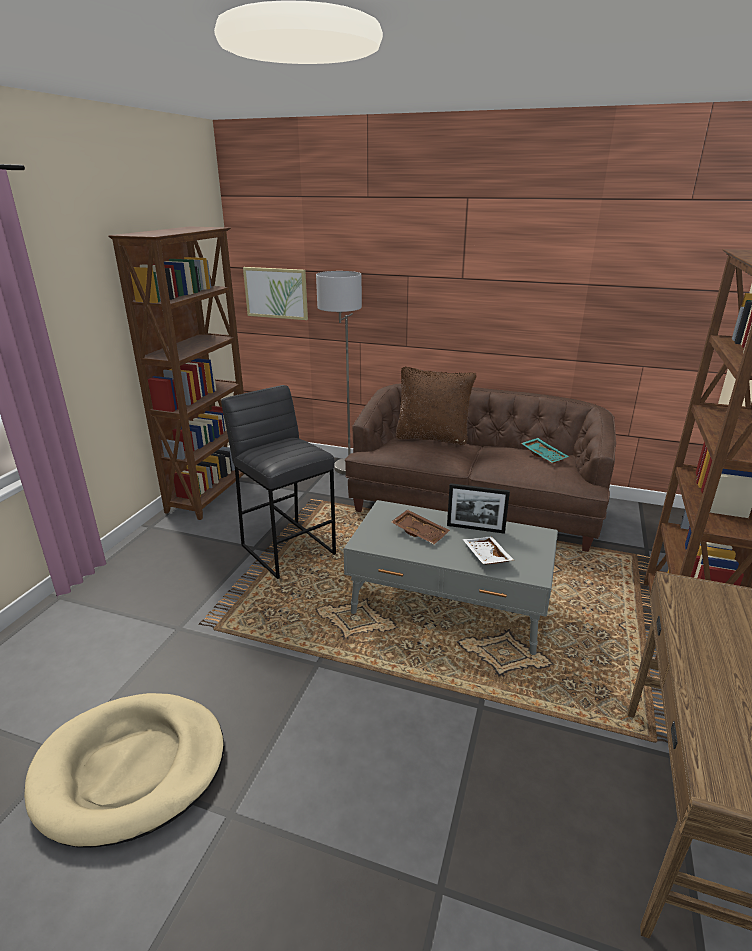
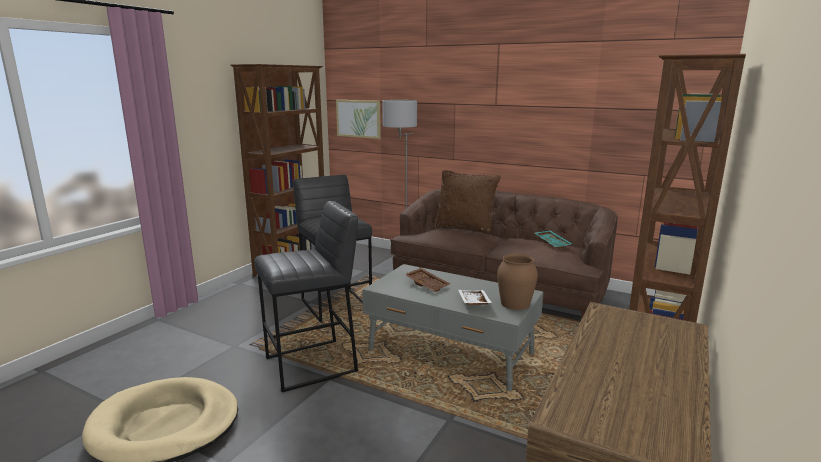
camera: 10 degrees right, 10 degrees down
(290, 645) = (312, 364): none -> grey stool
(475, 528) = (474, 285): picture frame -> none
(533, 553) = (514, 303): none -> brown vase

